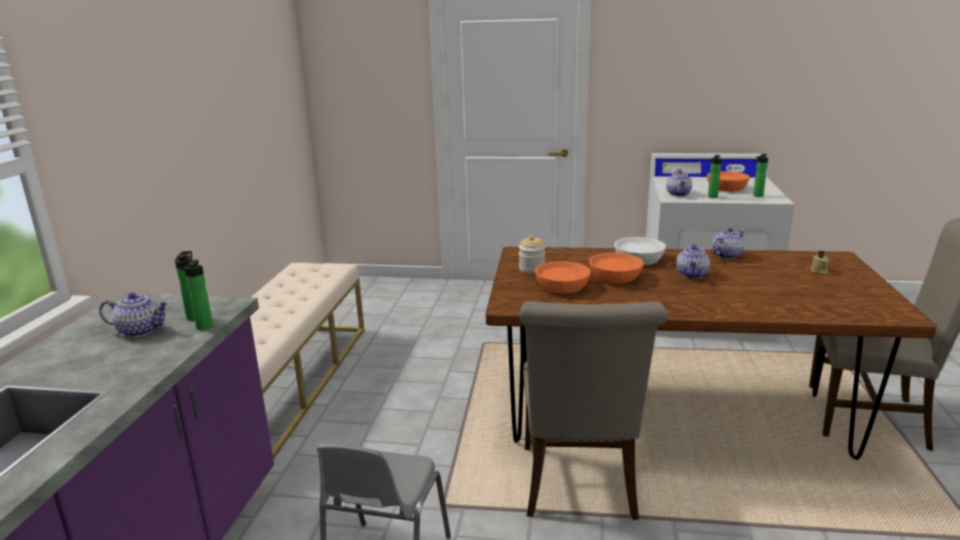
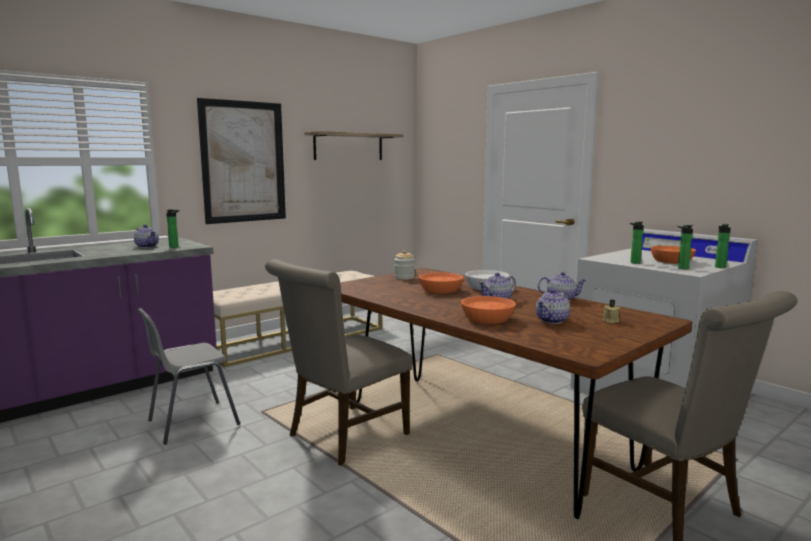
camera: 40 degrees right, 10 degrees down
(147, 131) = (243, 162): none -> picture
(203, 328) = (165, 249): bottle -> bottle (719, 267)
(247, 79) = (348, 146): none -> shelf
(562, 287) = (393, 286): orange bowl -> orange bowl (486, 319)
(678, 194) = (611, 257): teapot -> teapot (552, 320)

